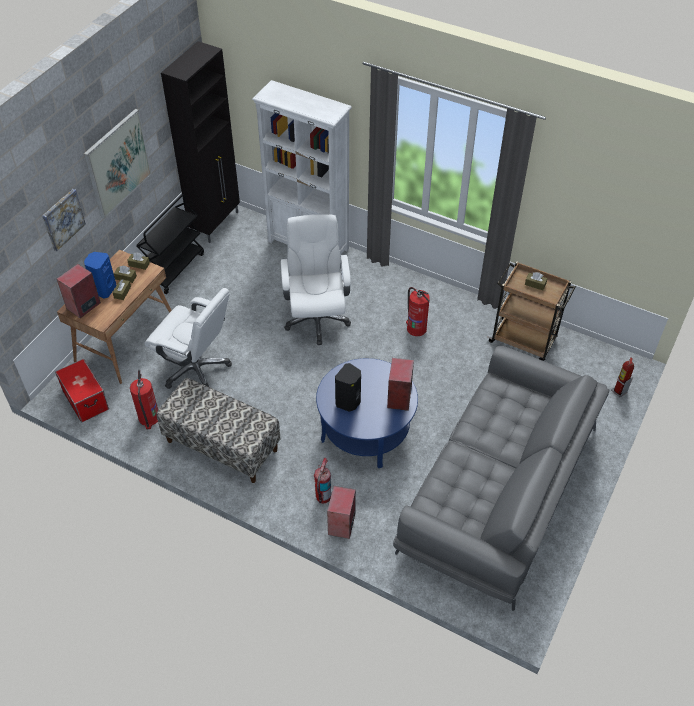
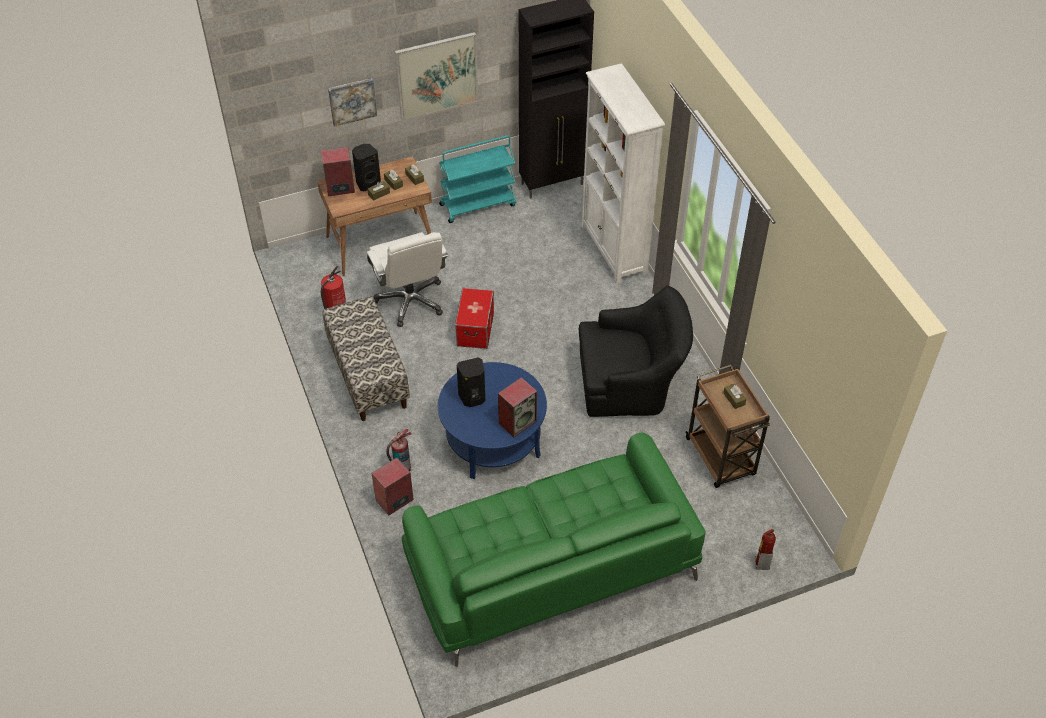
camera: 40 degrees right, 0 degrees up
(85, 400) = (305, 272): storage box -> storage box (475, 329)
(104, 289) = (367, 183): blue speaker -> black speaker
(174, 268) = (478, 204): black cart -> turquoise cart
(316, 318) = (552, 320): white office chair -> none
(416, 328) = (631, 383): fire extinguisher -> black armchair
(498, 490) = (550, 566): grey sofa -> green sofa

